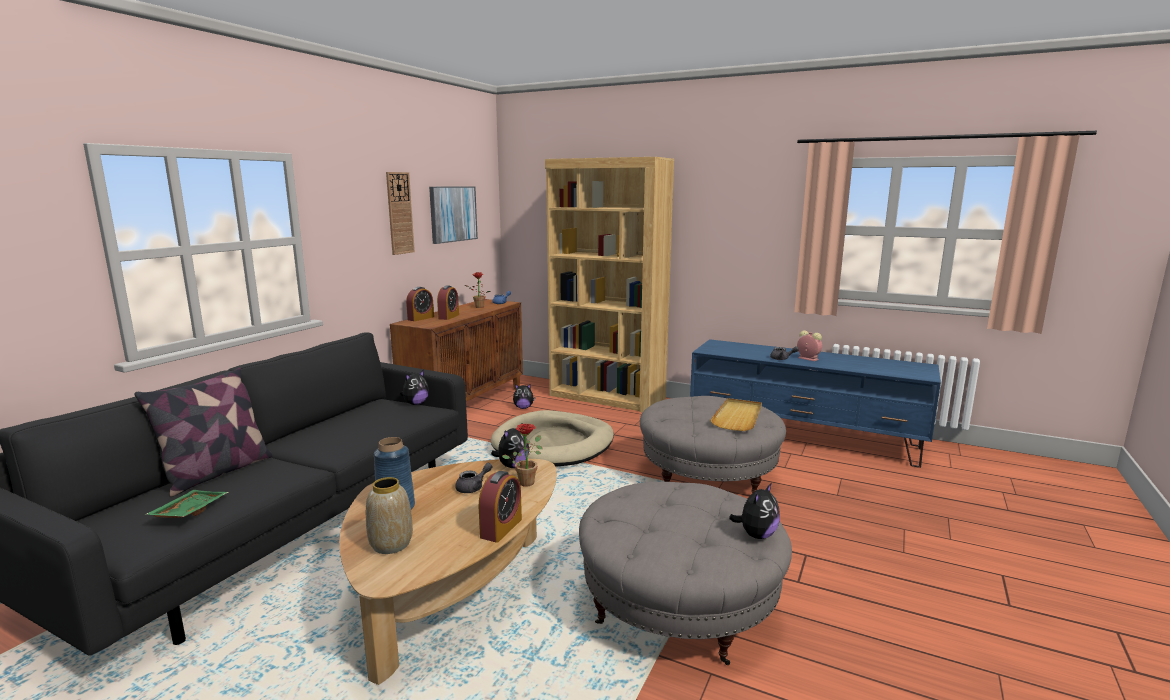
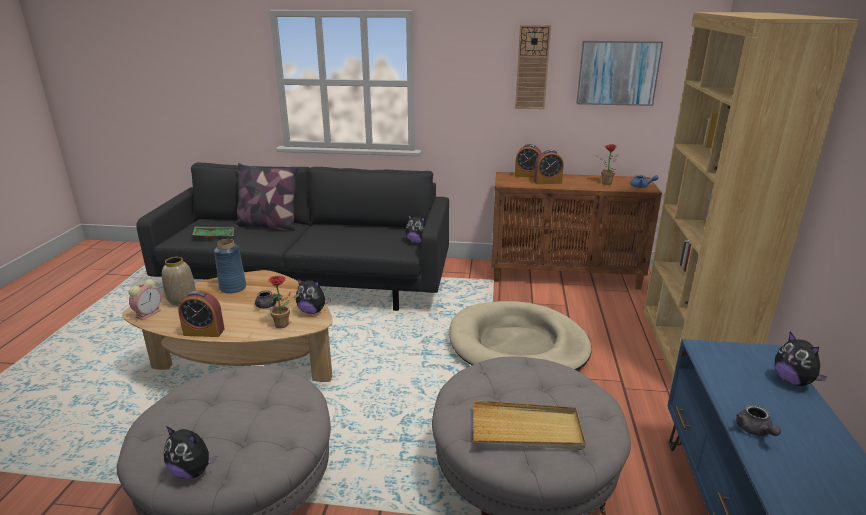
camera: 70 degrees right, 10 degrees up
(523, 408) = (591, 305): plush toy -> plush toy (793, 381)
(807, 358) = (799, 464): alarm clock -> alarm clock (149, 313)

